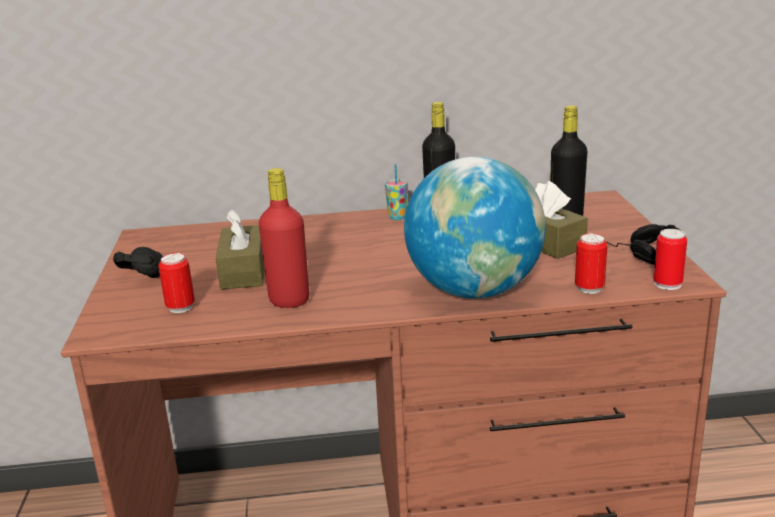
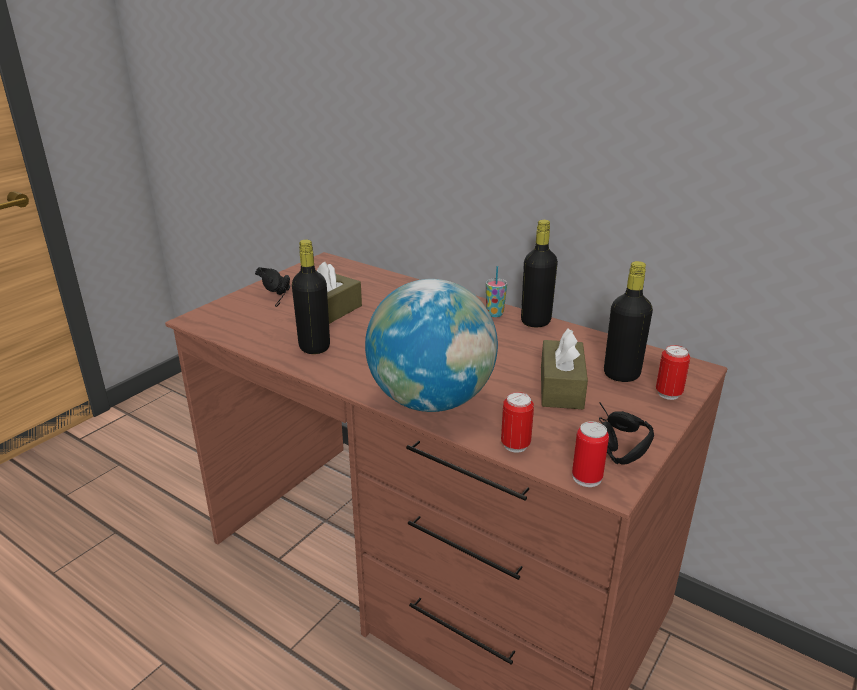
camera: 40 degrees right, 5 degrees up
(180, 307) = (256, 322): can -> can (668, 394)
(289, 300) = (314, 347): red bottle -> black bottle

